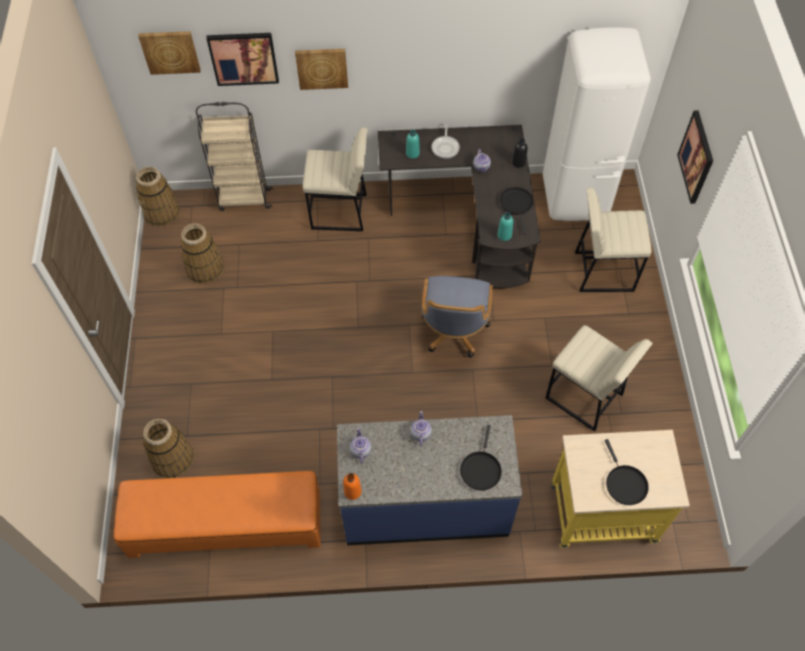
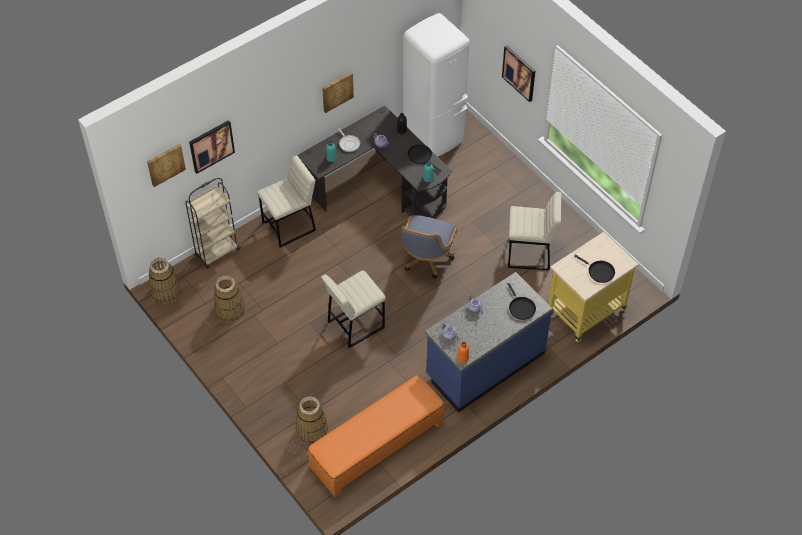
camera: 35 degrees left, 5 degrees down
(322, 68) = (259, 128): picture -> picture (337, 91)
(454, 336) = (426, 262): blue office chair -> blue office chair turned 45 degrees clockwise
(602, 271) = (485, 175): beige chair -> beige chair (354, 325)

